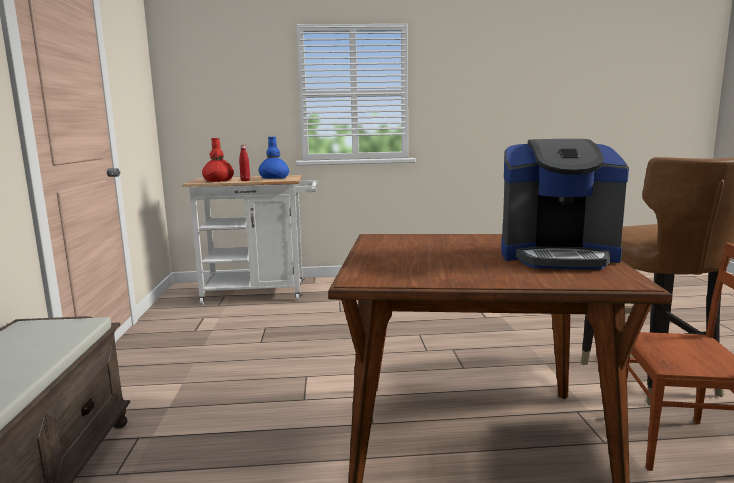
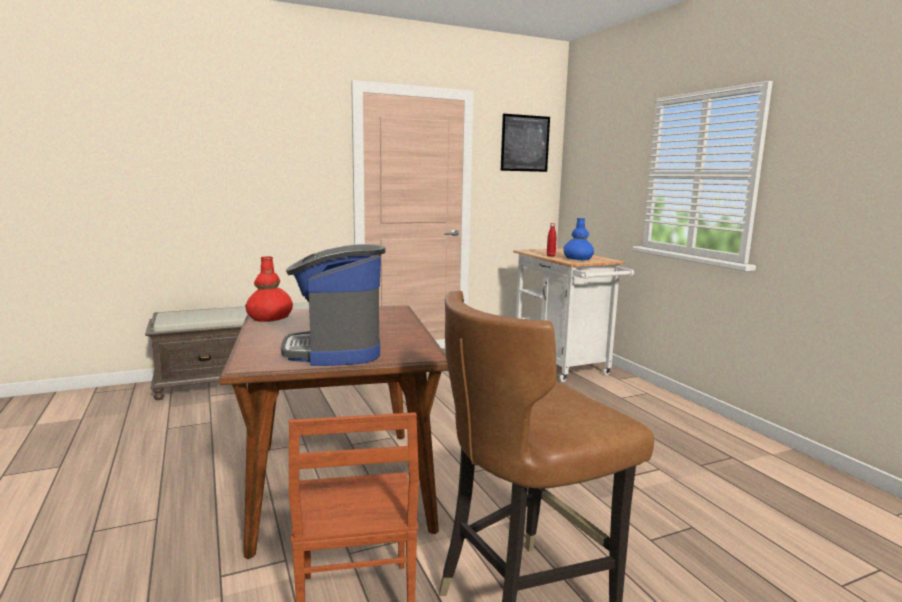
camera: 70 degrees right, 0 degrees up
(133, 56) = (525, 143): none -> picture
(218, 180) = (542, 252): red vase -> red vase (270, 318)

